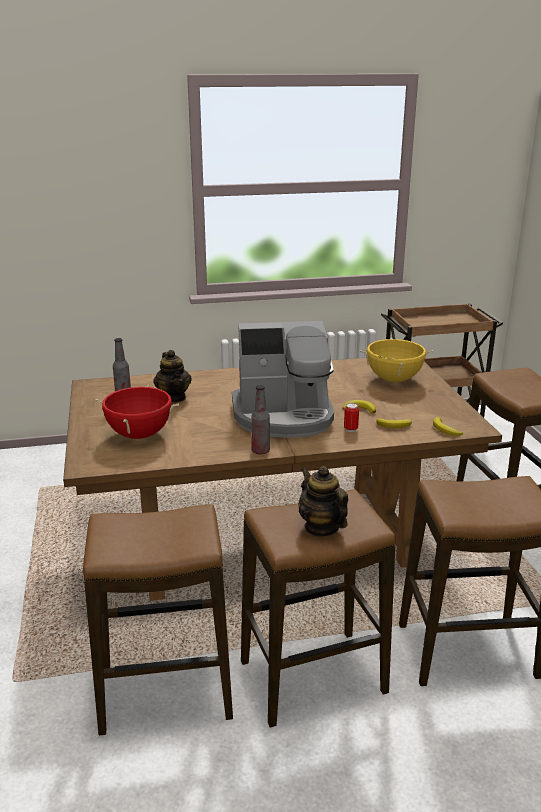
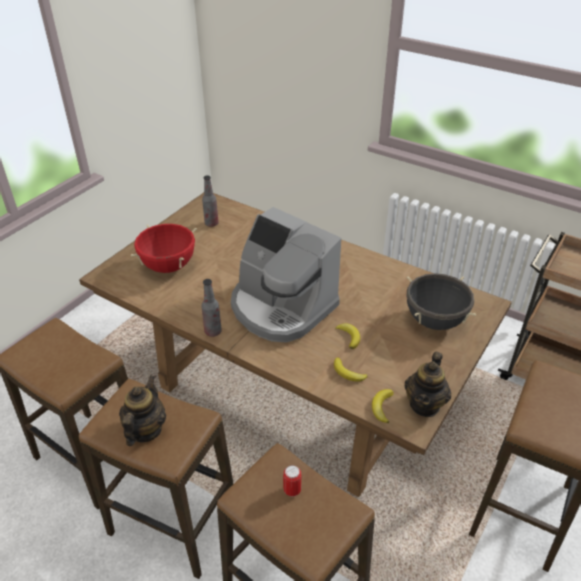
camera: 45 degrees right, 15 degrees up
(173, 397) = (239, 242): teapot -> teapot (425, 404)
(350, 429) = (307, 353): can -> can (292, 490)
(394, 379) = (435, 321): yellow cooking pot -> black cooking pot

